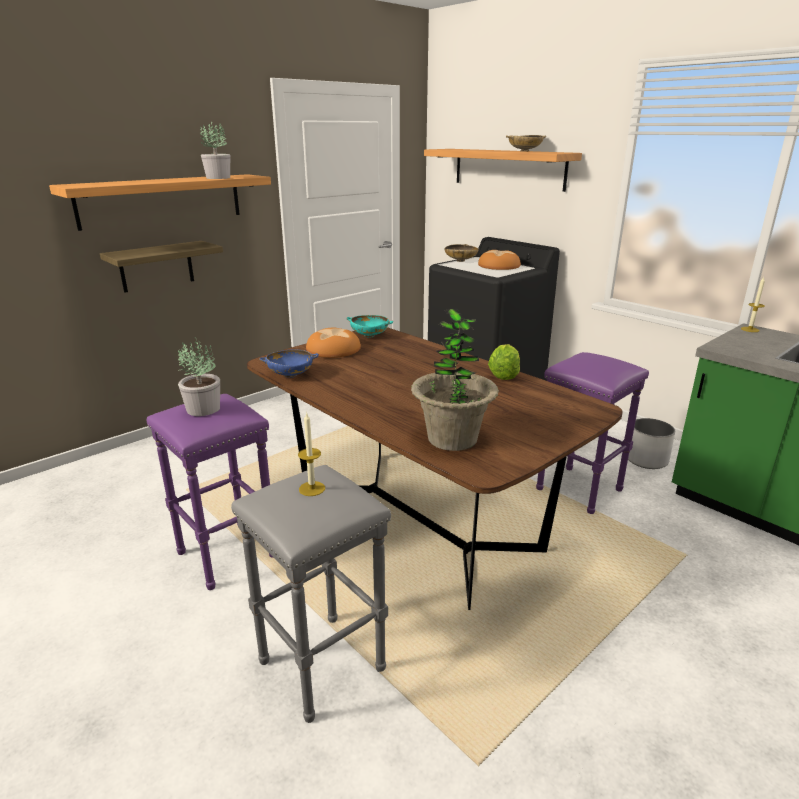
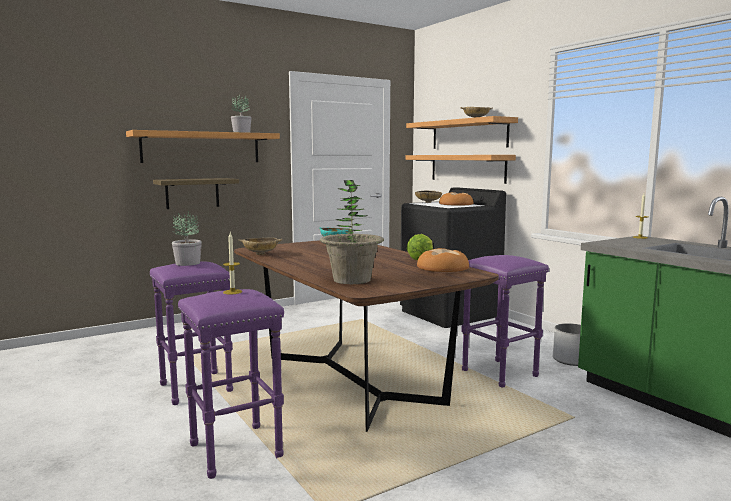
camera: 10 degrees right, 15 degrees down
(290, 375) = (260, 254): blue bowl -> beige bowl
(319, 665) = (233, 450): grey stool -> purple stool
(334, 349) = (303, 246): bread -> bread (443, 267)
(504, 213) = (467, 168): none -> shelf

